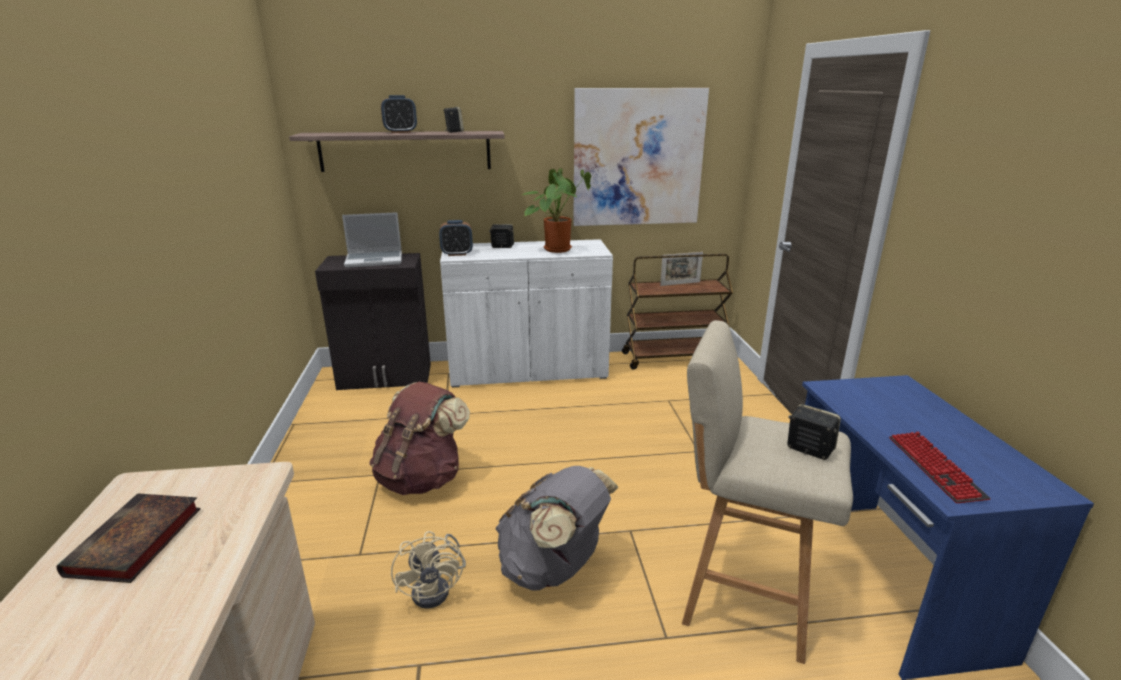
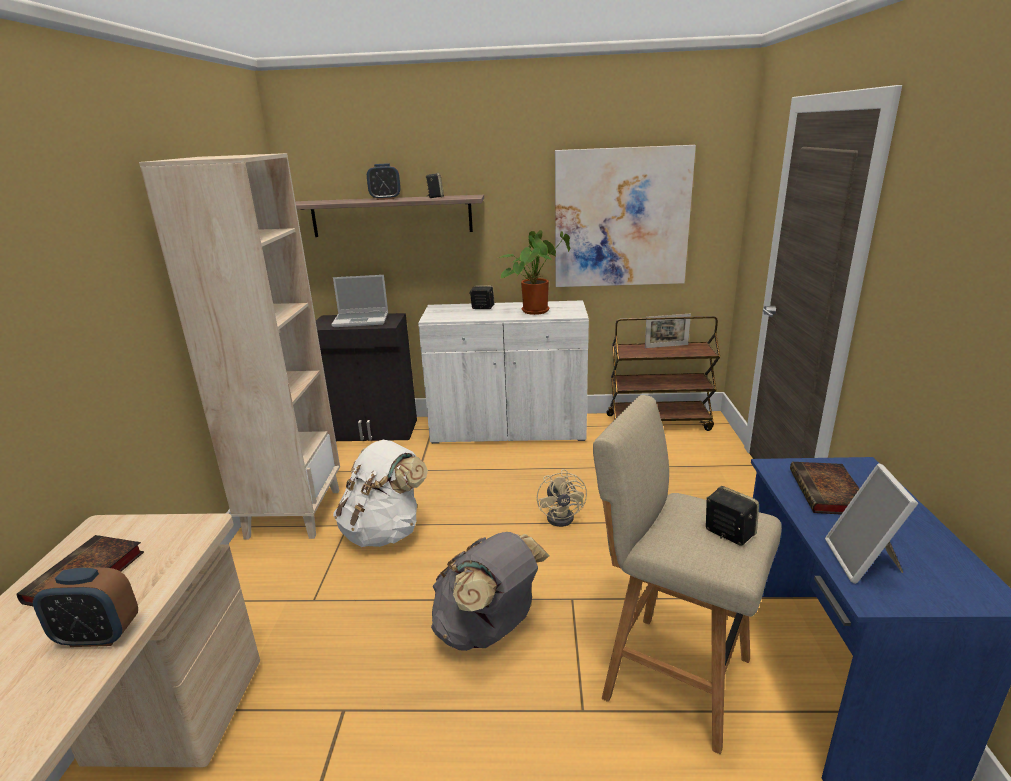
camera: 10 degrees right, 0 degrees up
(316, 465) = (293, 513): none -> beige bookcase
(421, 478) = (384, 531): brown backpack -> white backpack
(437, 588) = (375, 639): beige fan -> beige fan (564, 516)
(457, 254) = (436, 315): alarm clock -> alarm clock (98, 636)
(882, 409) = (828, 494): none -> book
(934, 467) = (863, 562): keyboard -> picture frame

